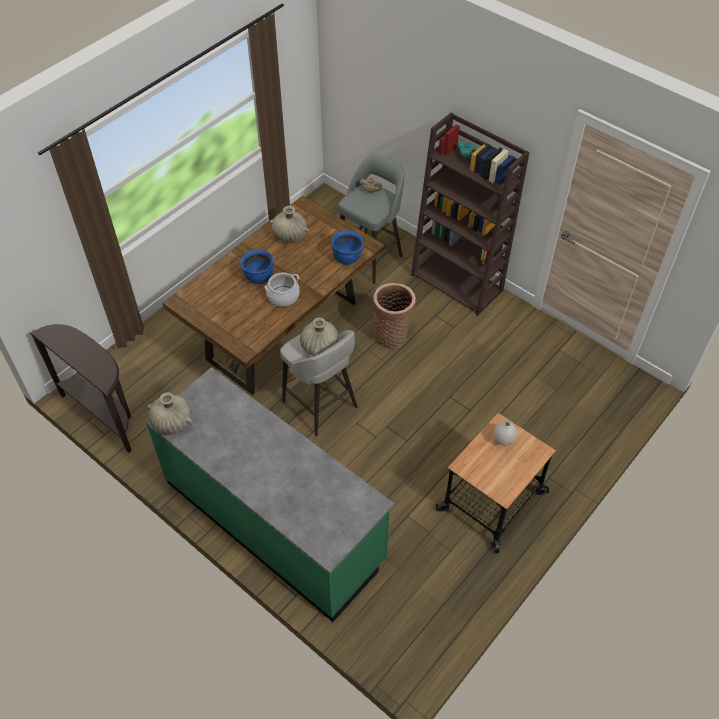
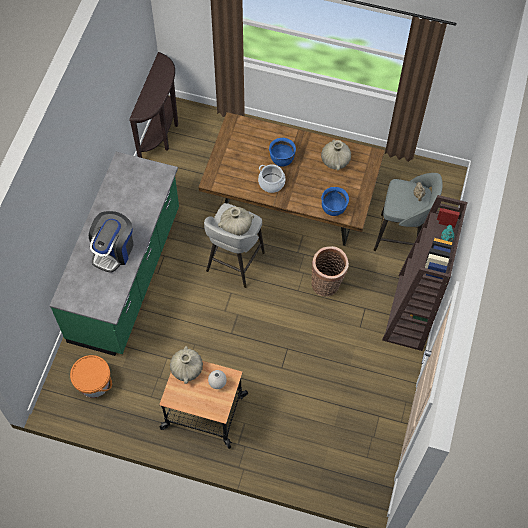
camera: 65 degrees right, 10 degrees up
(172, 422) = (122, 166): beige vase -> beige vase (187, 369)
(289, 471) = (113, 250): none -> coffee machine
(405, 609) = (94, 383): none -> orange bucket

